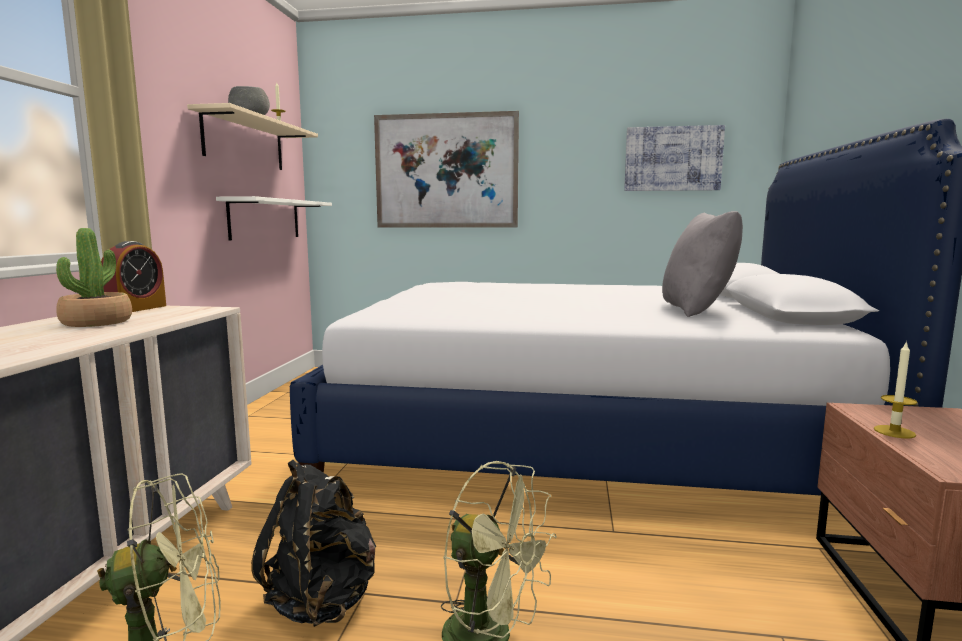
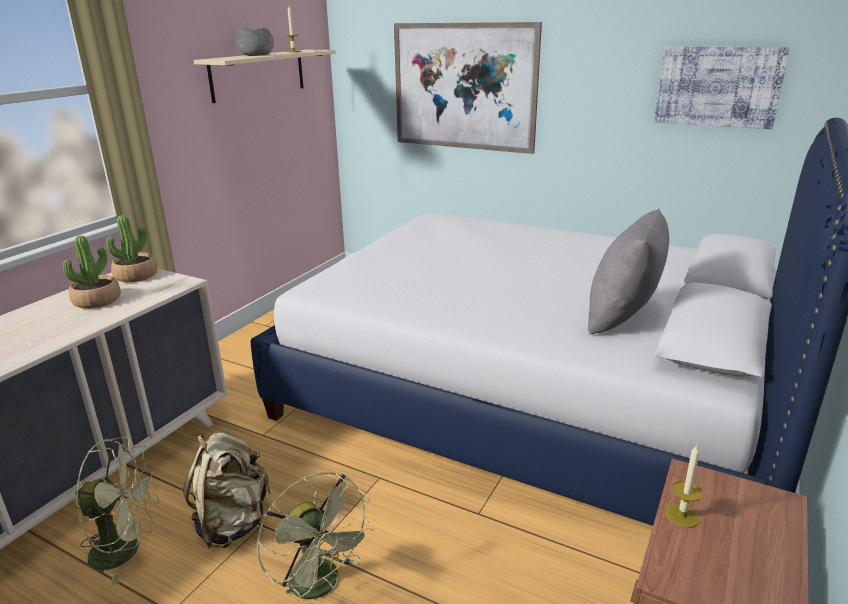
camera: 20 degrees right, 15 degrees up
(136, 309) = (136, 275): alarm clock -> potted plant
(265, 219) = (285, 142): white shelf -> none
(322, 599) = (233, 523): black backpack -> beige backpack

